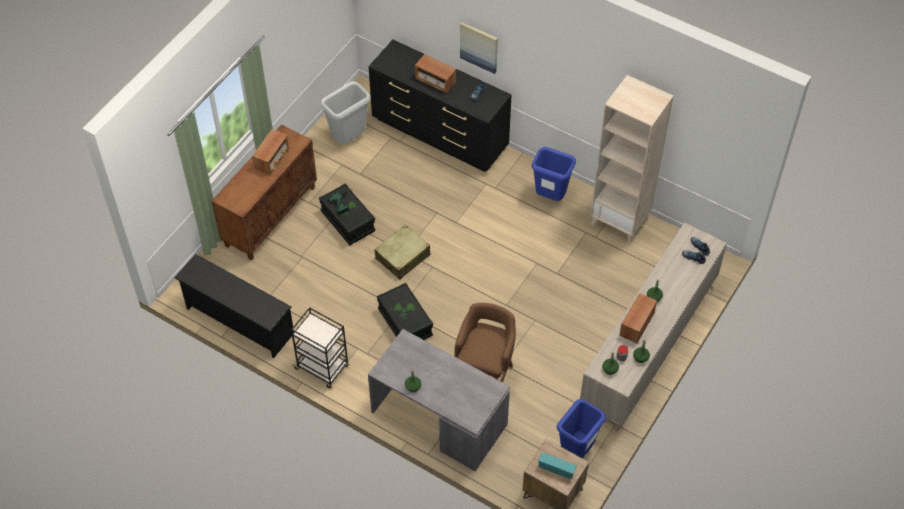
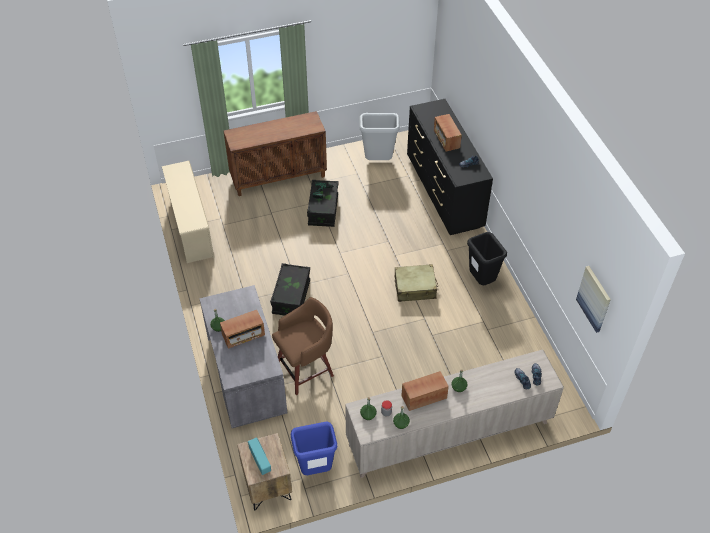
camera: 40 degrees right, 5 degrees down
(238, 322) = (190, 227): black shoe rack -> beige shoe rack
(272, 159) = (287, 128): radio -> radio (243, 335)
(322, 368) = (209, 289): black cart -> none
(403, 257) = (335, 254): beige suitcase -> beige suitcase (415, 288)
(479, 47) = (484, 124): picture -> picture (594, 299)
(551, 197) = (481, 281): blue trash can -> black trash can
(620, 221) = (519, 330): beige bookcase -> none

